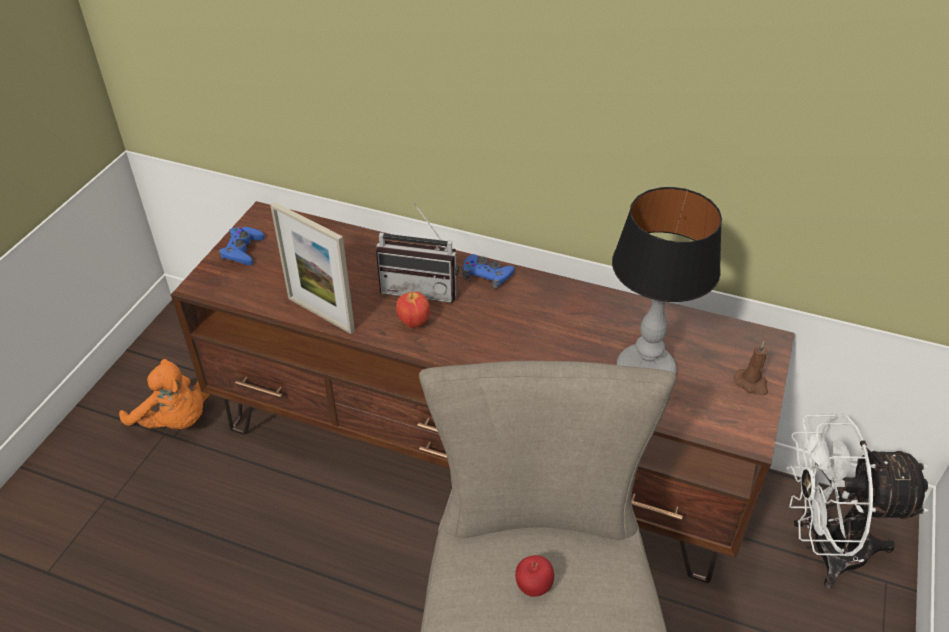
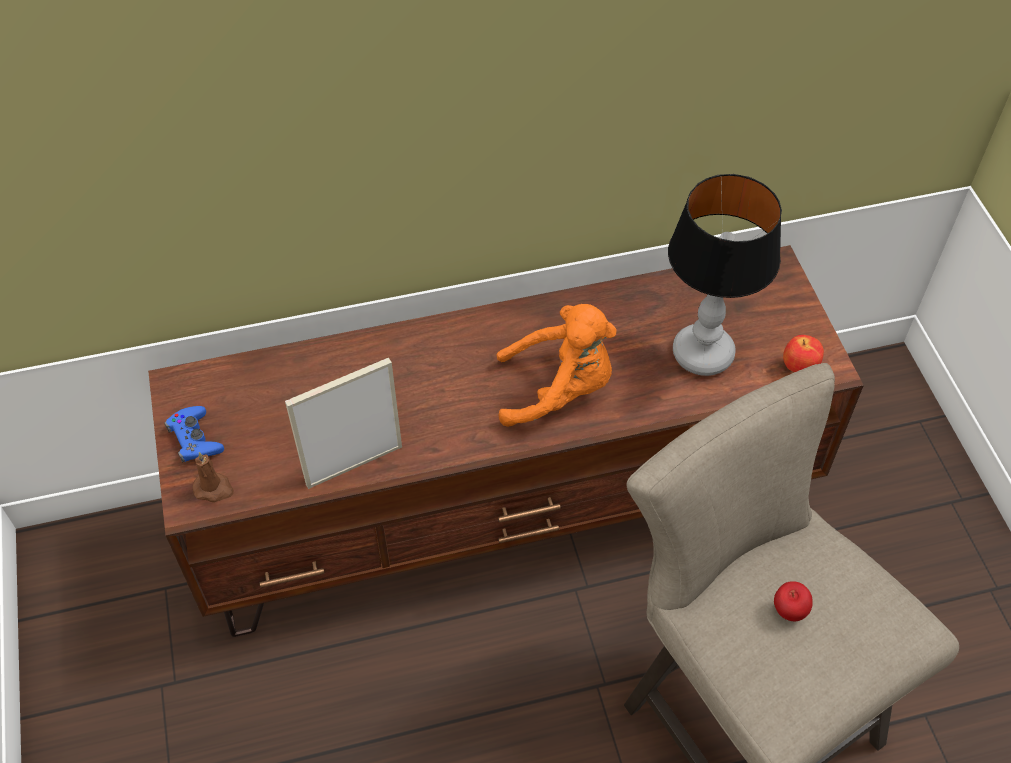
camera: 35 degrees left, 10 degrees up
(176, 421) = (160, 664): orange plush toy -> orange plush toy (559, 390)
(321, 314) = (354, 465): picture frame -> picture frame turned 150 degrees clockwise
(413, 323) = (455, 422): apple -> apple (798, 368)
(421, 288) = (428, 379): radio -> none
(487, 275) = (479, 329): blue game controller -> none
(752, 383) = (795, 316): brown candle -> brown candle (214, 488)
(824, 548) = (857, 420): white fan -> none

